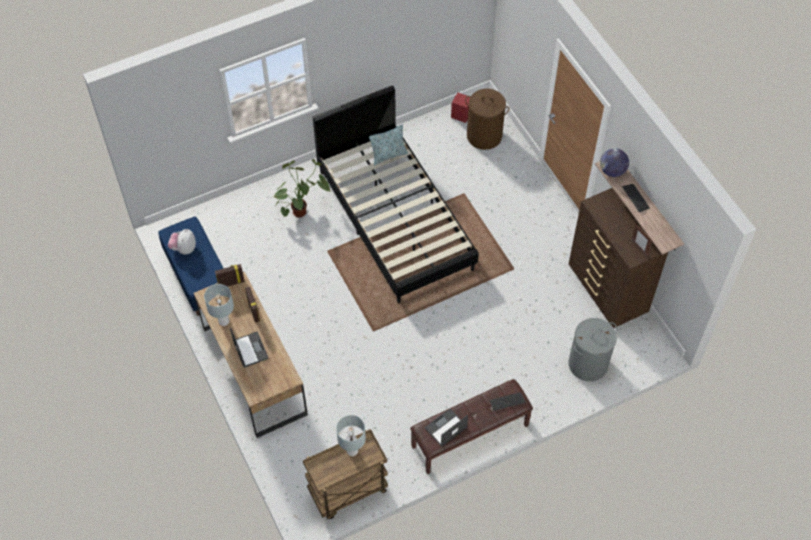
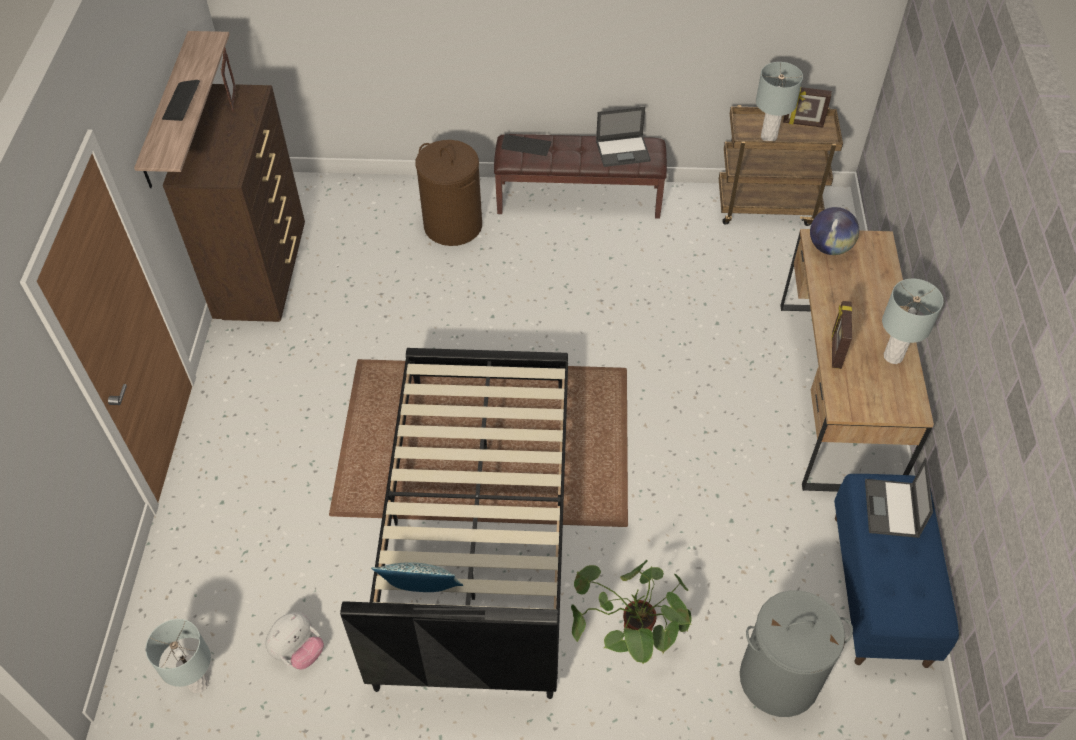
camera: 150 degrees left, 5 degrees down
(184, 248) = (915, 571): plush toy -> plush toy (299, 651)
(231, 283) = (859, 411): picture frame -> picture frame (803, 123)
(250, 349) = (863, 300): laptop -> laptop (892, 509)
(461, 115) = (198, 683): red speaker -> grey table lamp
(484, 136) = (200, 611): brown laundry basket -> brown laundry basket (452, 225)
(588, 364) = (371, 208): grey laundry basket -> grey laundry basket (779, 678)
(612, 171) = (169, 147): globe -> globe (829, 247)

